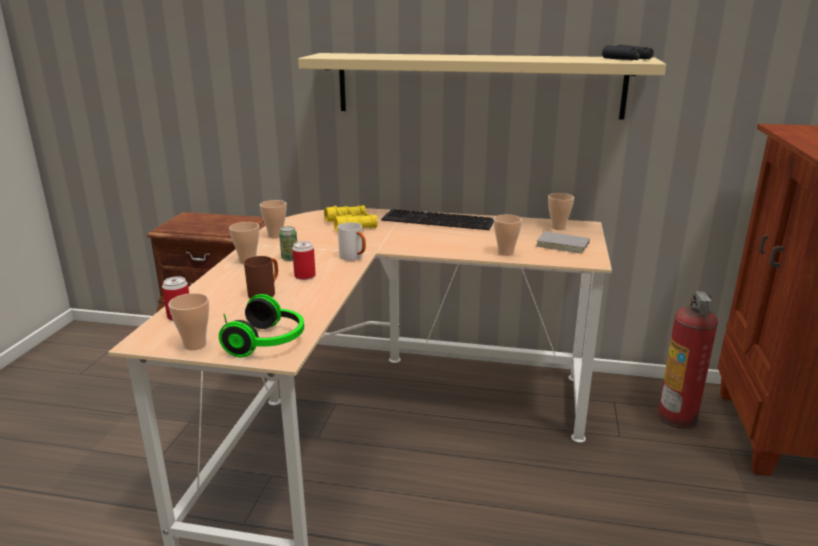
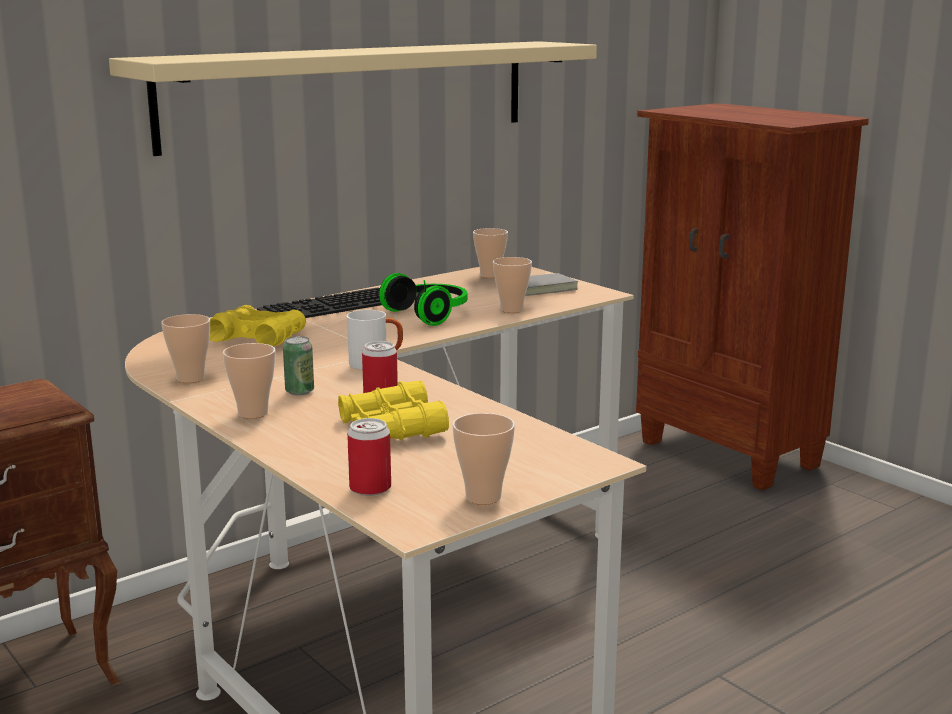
camera: 50 degrees left, 5 degrees down
(265, 293) = (391, 428): brown mug -> yellow binoculars
(269, 342) = (548, 459): headphones -> headphones (430, 314)
(627, 59) = (538, 43): black binoculars -> none
(678, 417) = (645, 476): fire extinguisher -> none

